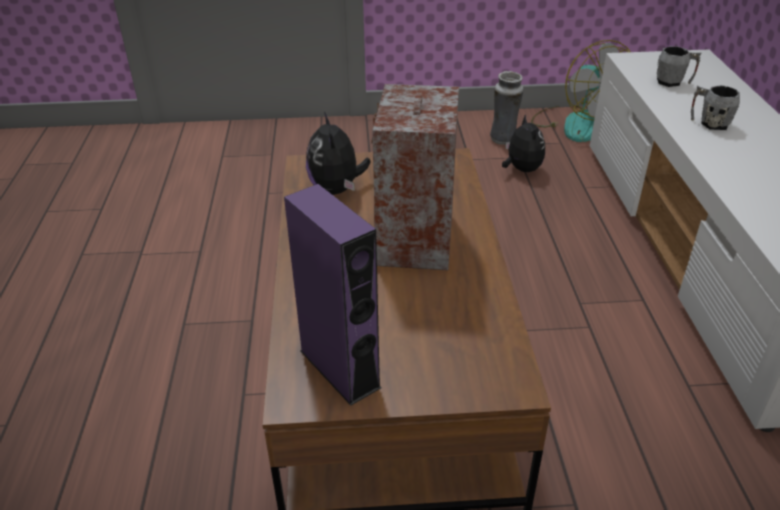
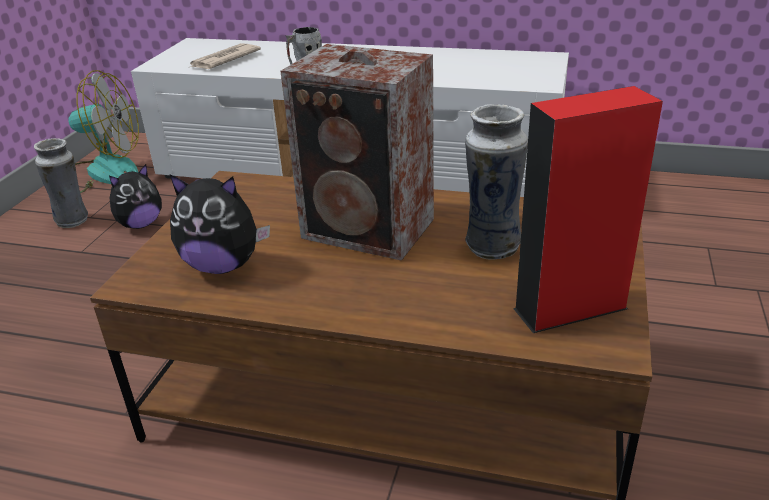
camera: 70 degrees left, 5 degrees down
(339, 368) = (570, 308): purple speaker -> red speaker
(418, 310) = (491, 246): none -> vase
(521, 169) = (140, 224): plush toy -> plush toy turned 135 degrees clockwise
(673, 82) = (224, 60): grey mug -> newspaper

